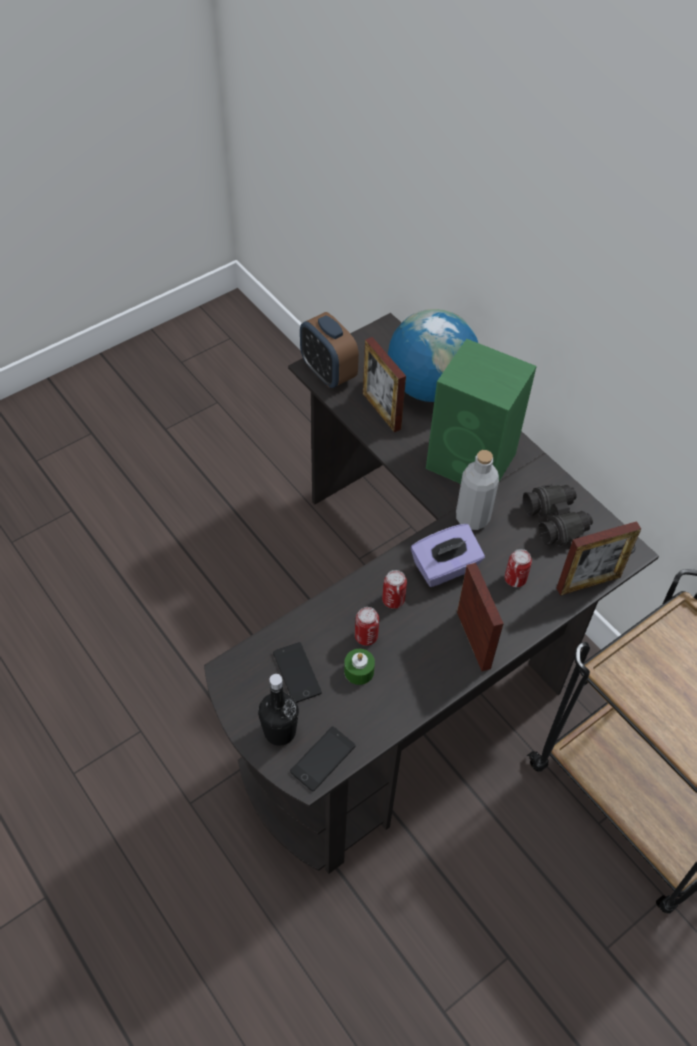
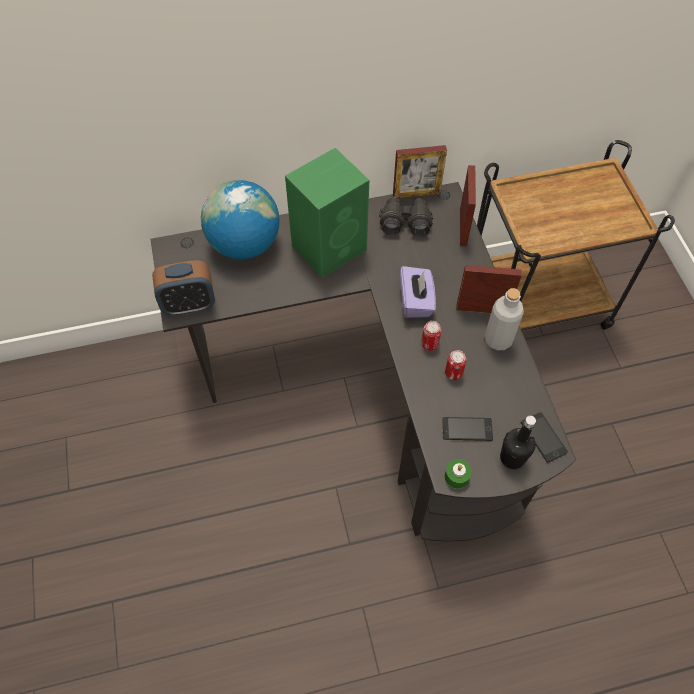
camera: 65 degrees left, 5 degrees up
(359, 671) = (481, 388): green candle -> green candle (456, 476)
(381, 411) = (250, 284): picture frame -> picture frame (416, 193)
(472, 518) = (380, 268): grey bottle -> grey bottle (498, 339)
(515, 579) = (443, 265): can -> none

